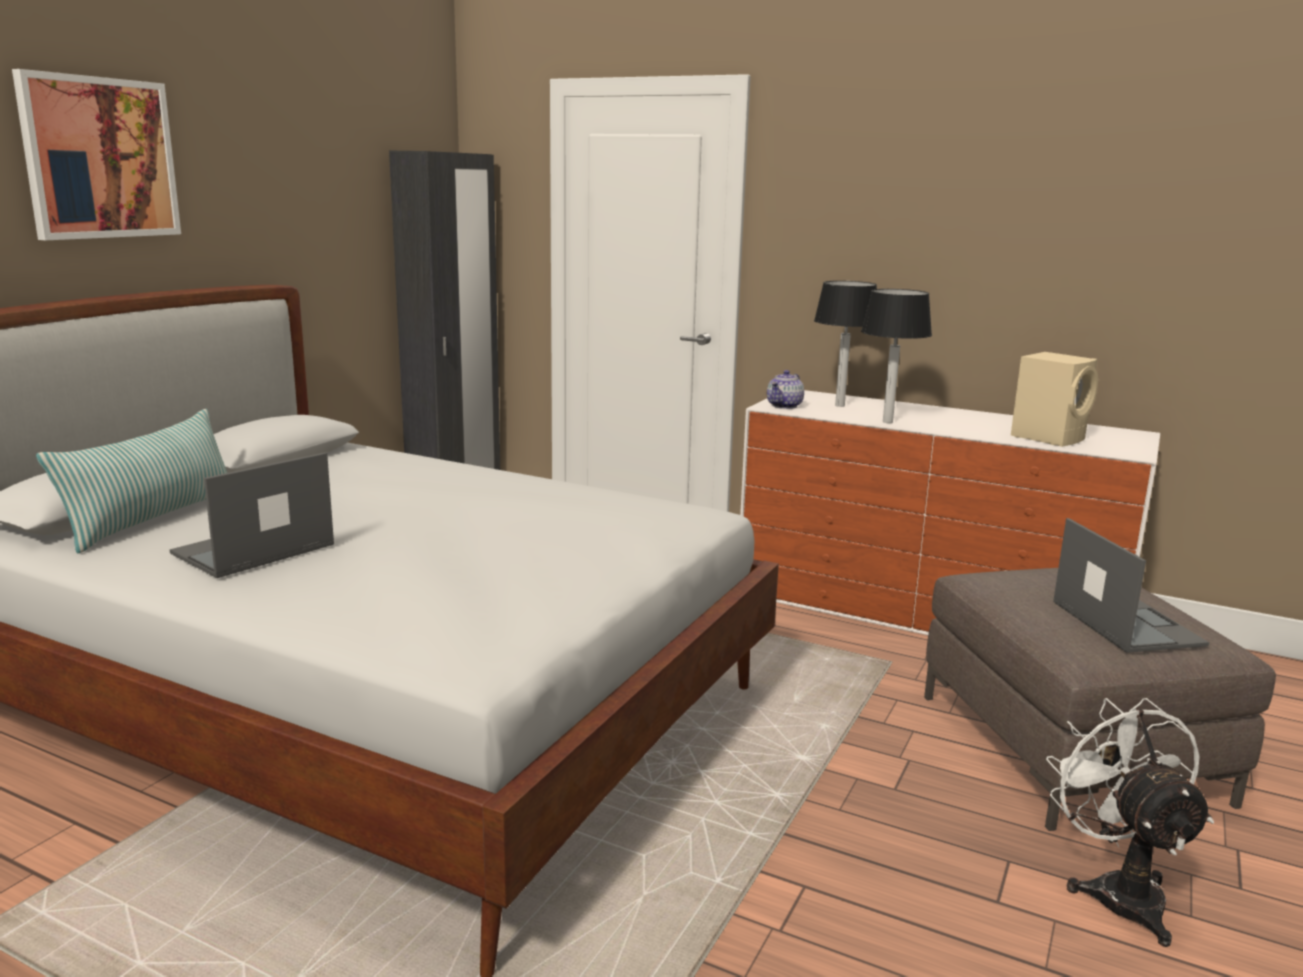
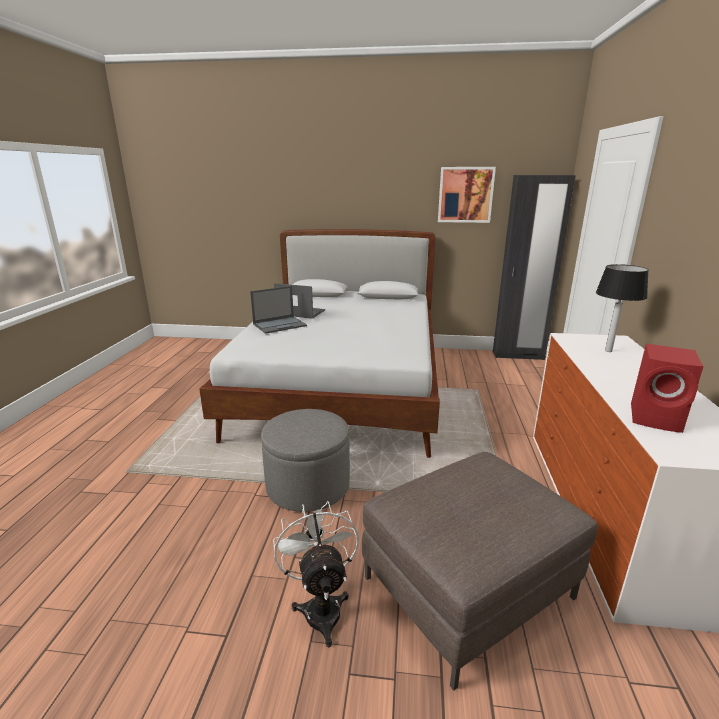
camera: 70 degrees right, 5 degrees up
(100, 158) = (366, 182): picture -> picture (465, 195)
(153, 519) = (317, 299): pillow -> none
(776, 844) = (308, 486): none -> grey ottoman
(785, 406) = (575, 339): teapot -> none
(887, 422) = (590, 365): table lamp -> none
(1049, 437) = (657, 418): beige speaker -> red speaker
(1118, 891) = (321, 606): white fan -> white fan turned 75 degrees counterclockwise
(1124, 622) = (460, 517): laptop -> laptop (280, 325)

